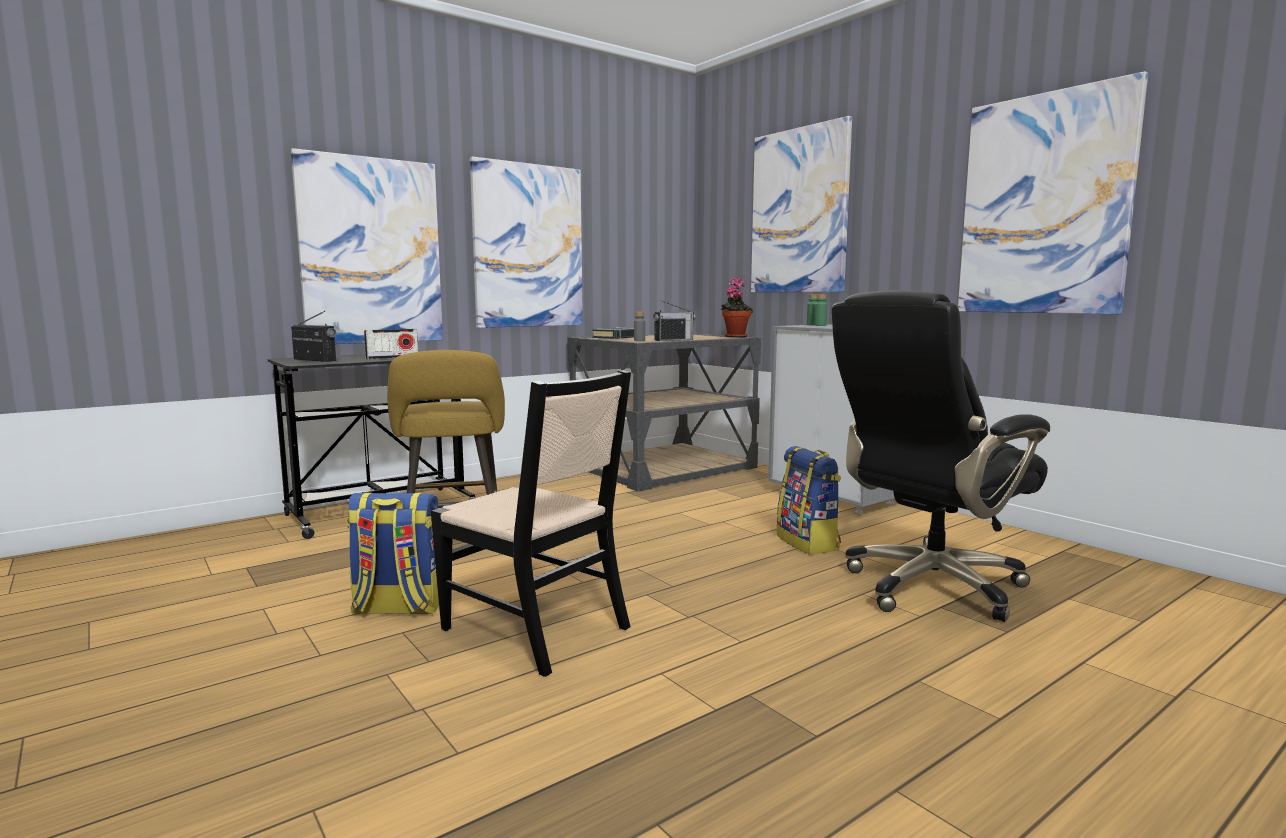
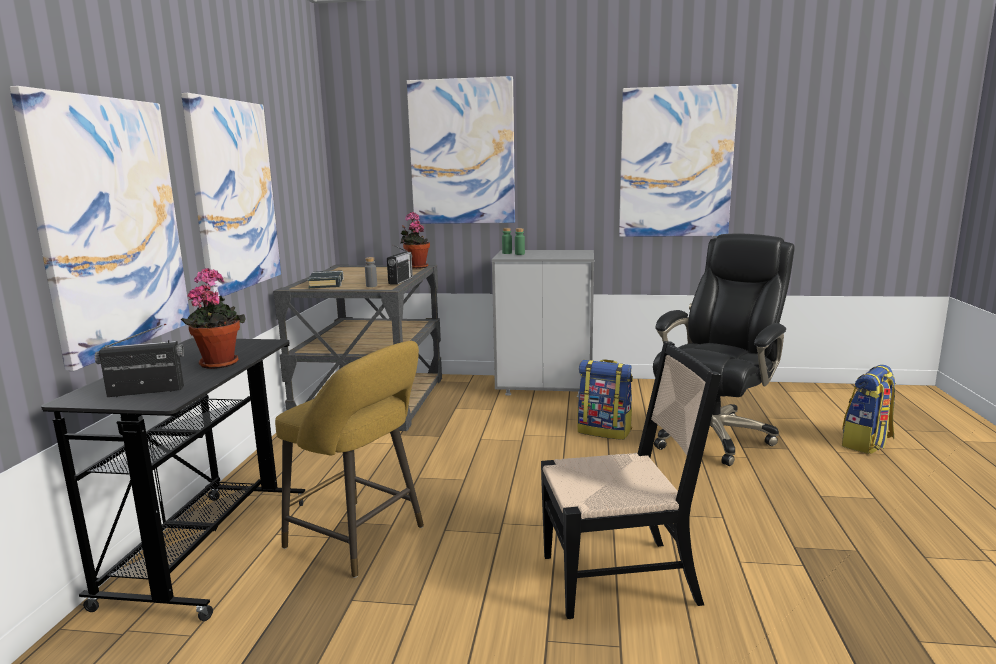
camera: 45 degrees left, 5 degrees up
(392, 358) = (219, 362): radio -> potted plant
(397, 608) = (490, 626): backpack -> backpack (867, 444)
(927, 588) = (715, 438): black office chair -> black office chair turned 150 degrees counterclockwise

